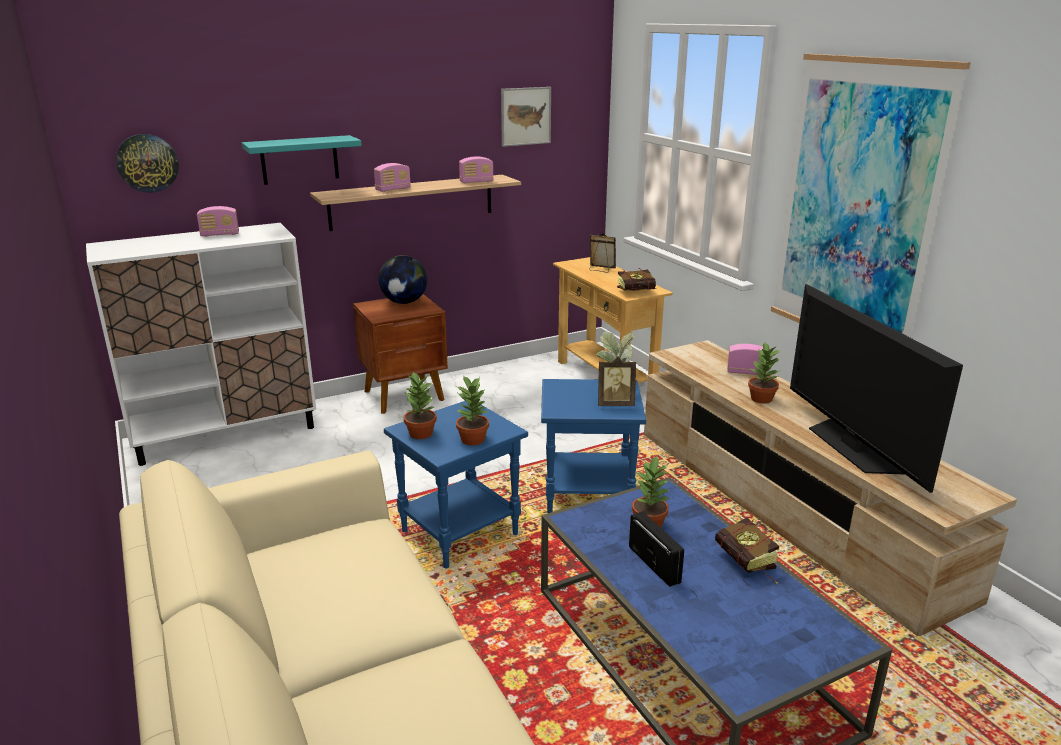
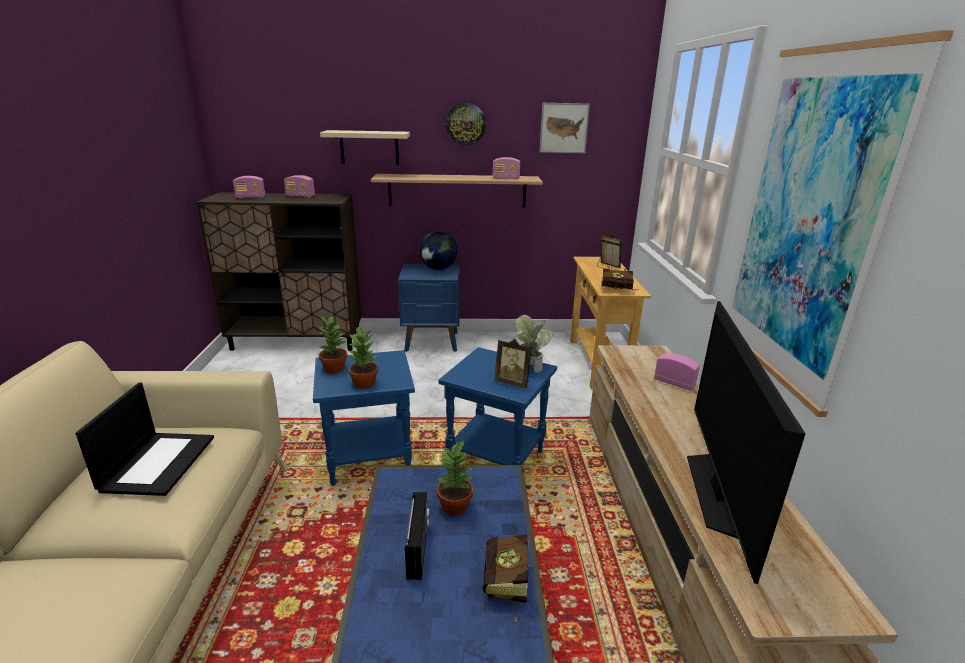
camera: 25 degrees right, 0 degrees up
(147, 163) = (261, 139): wall clock -> wall clock (465, 124)
(226, 433) = (297, 341): white cabinet -> brown cabinet
(299, 160) = (369, 147): turquoise shelf -> beige shelf
(344, 568) = (158, 462): none -> laptop
(393, 189) = (434, 177): radio -> radio (250, 197)
(405, 396) = (432, 342): brown nightstand -> blue nightstand
(761, 399) = (664, 413): potted plant -> none

